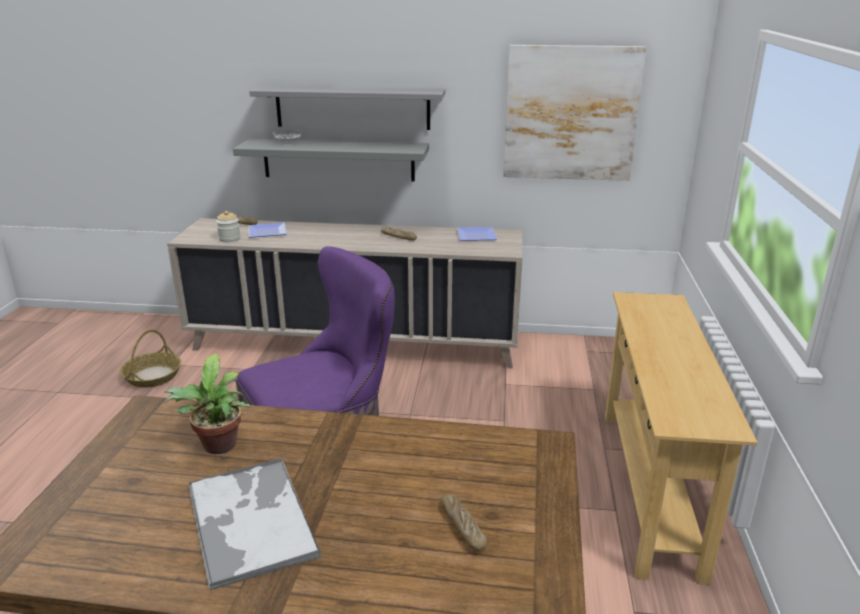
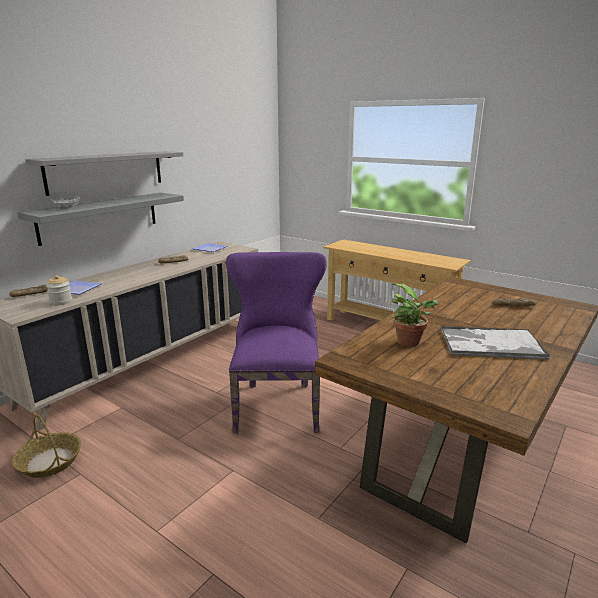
camera: 60 degrees left, 5 degrees down
(571, 113) = (231, 162): picture -> none

